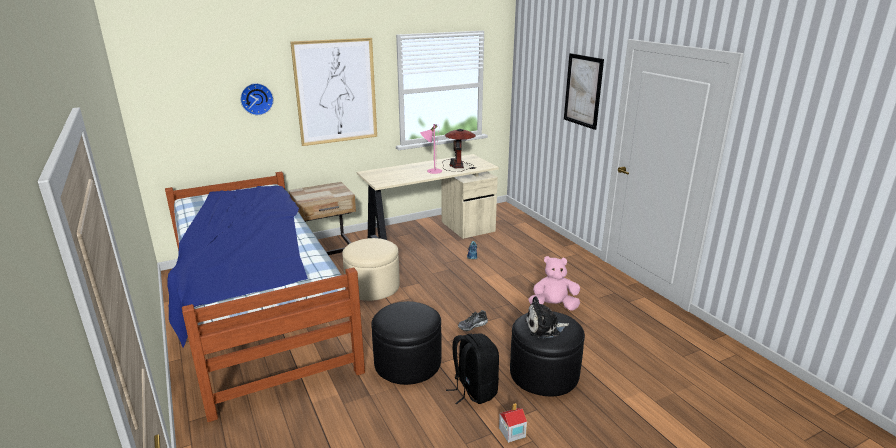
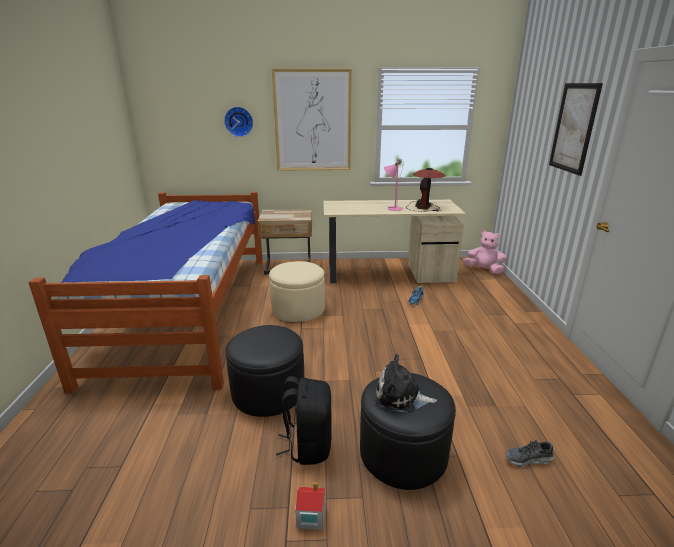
camera: 25 degrees right, 0 degrees up
(472, 325) = (362, 371): shoe -> shoe (528, 459)
(553, 306) = (469, 374): pink plush toy -> pink plush toy (483, 270)

